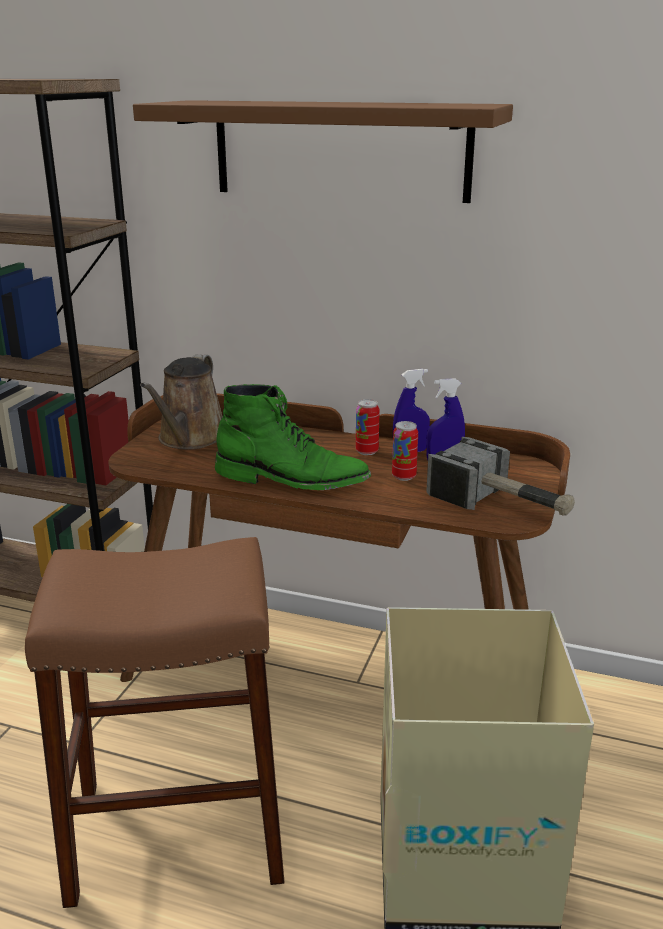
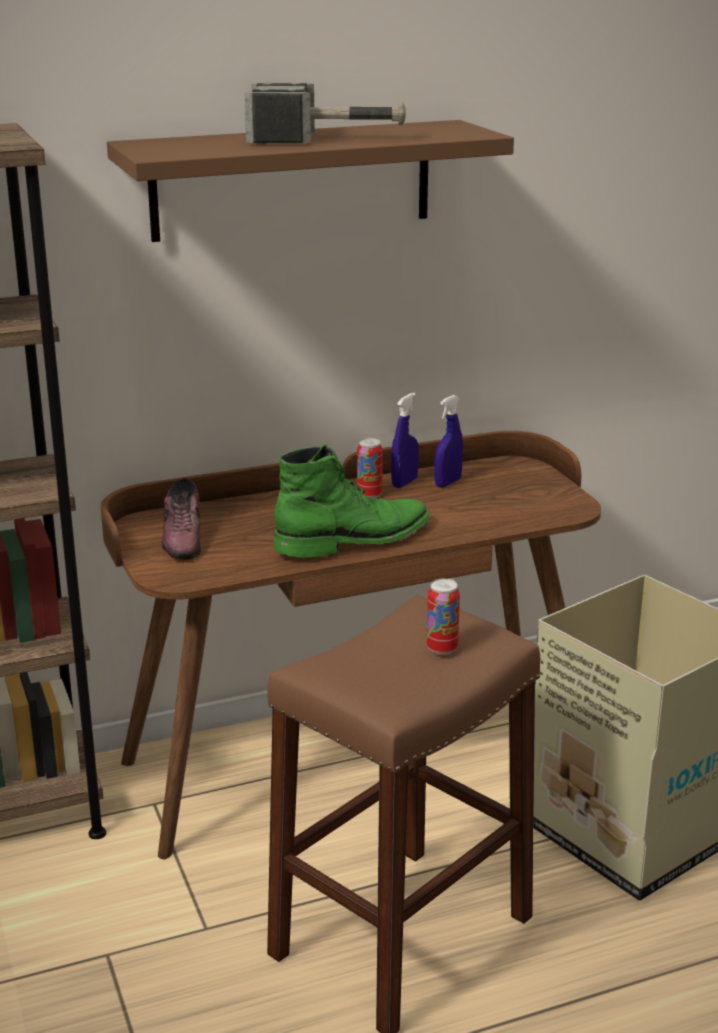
camera: 40 degrees left, 0 degrees up
(190, 439) = (183, 538): brown watering can -> shoe
(404, 476) = (438, 505): can -> can (442, 648)
(502, 505) = (548, 501): hammer -> hammer (327, 139)

